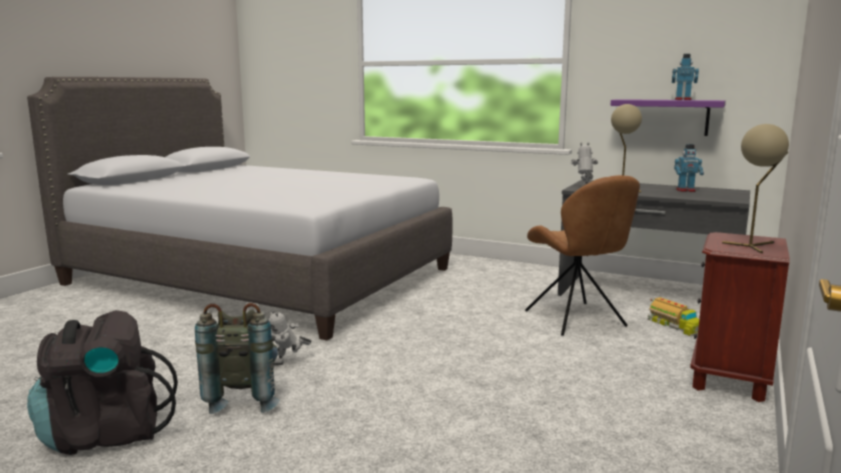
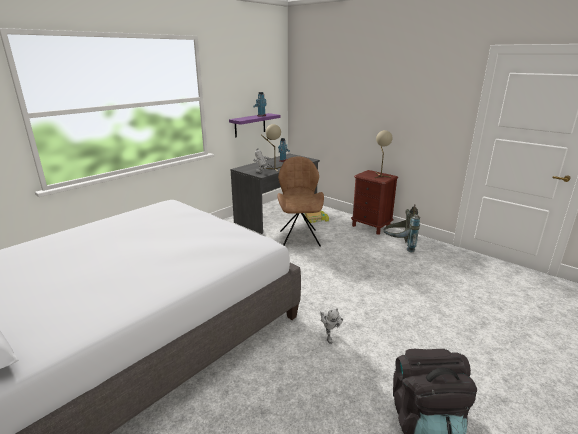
camera: 75 degrees left, 10 degrees up
(244, 398) = (377, 356): grey backpack -> grey backpack (399, 246)
(576, 320) = (299, 238): brown chair -> brown chair turned 90 degrees counterclockwise

